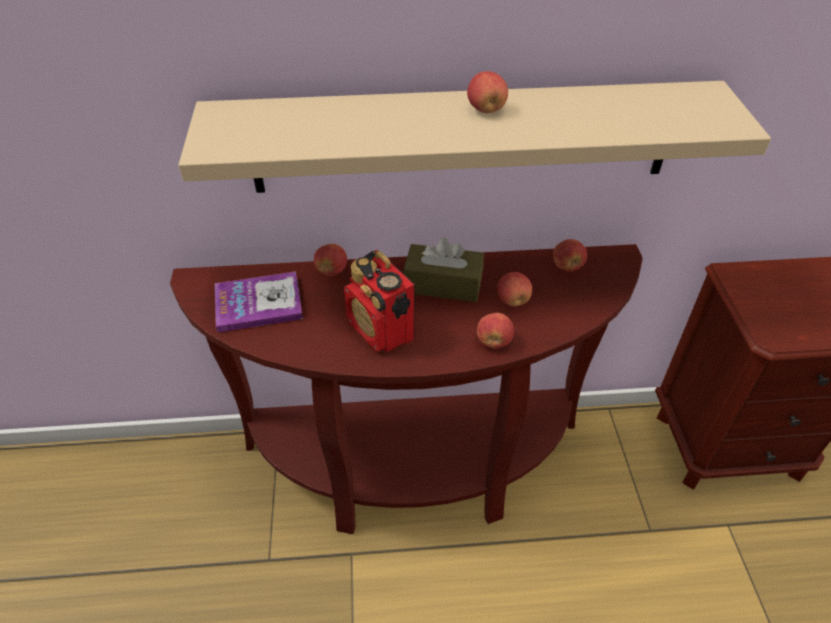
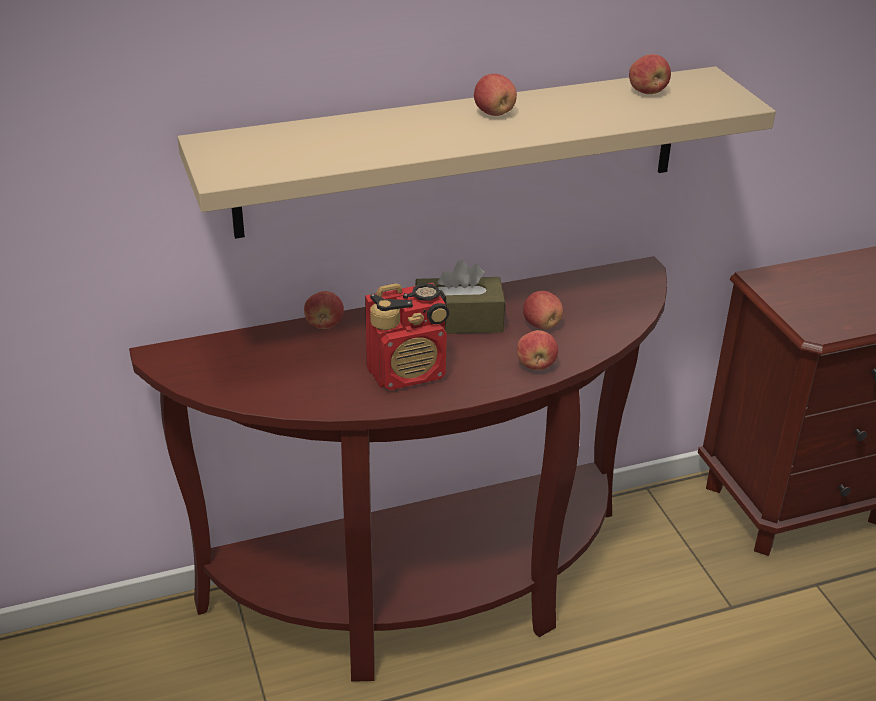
camera: 15 degrees left, 10 degrees down
(258, 303) = (253, 367): book -> none
(381, 331) = (408, 373): radio -> radio turned 60 degrees counterclockwise
(567, 266) = (588, 286): apple -> apple (647, 92)

